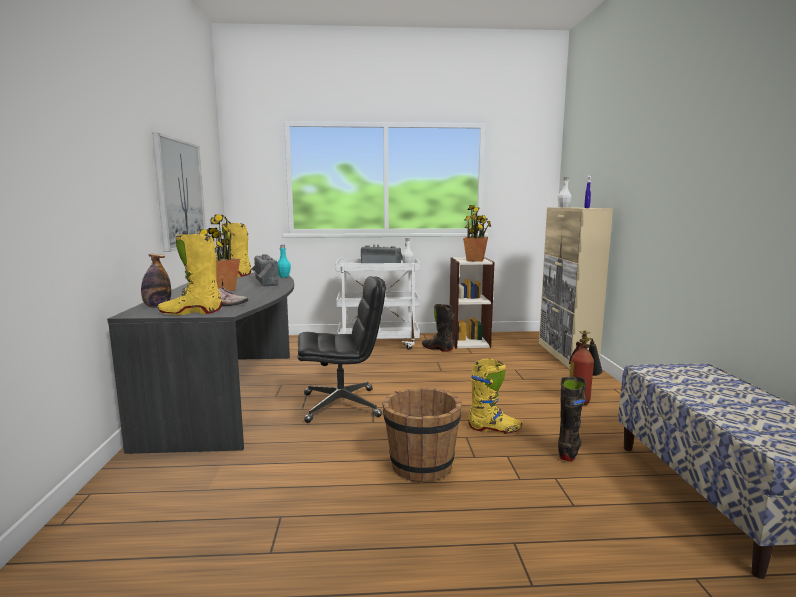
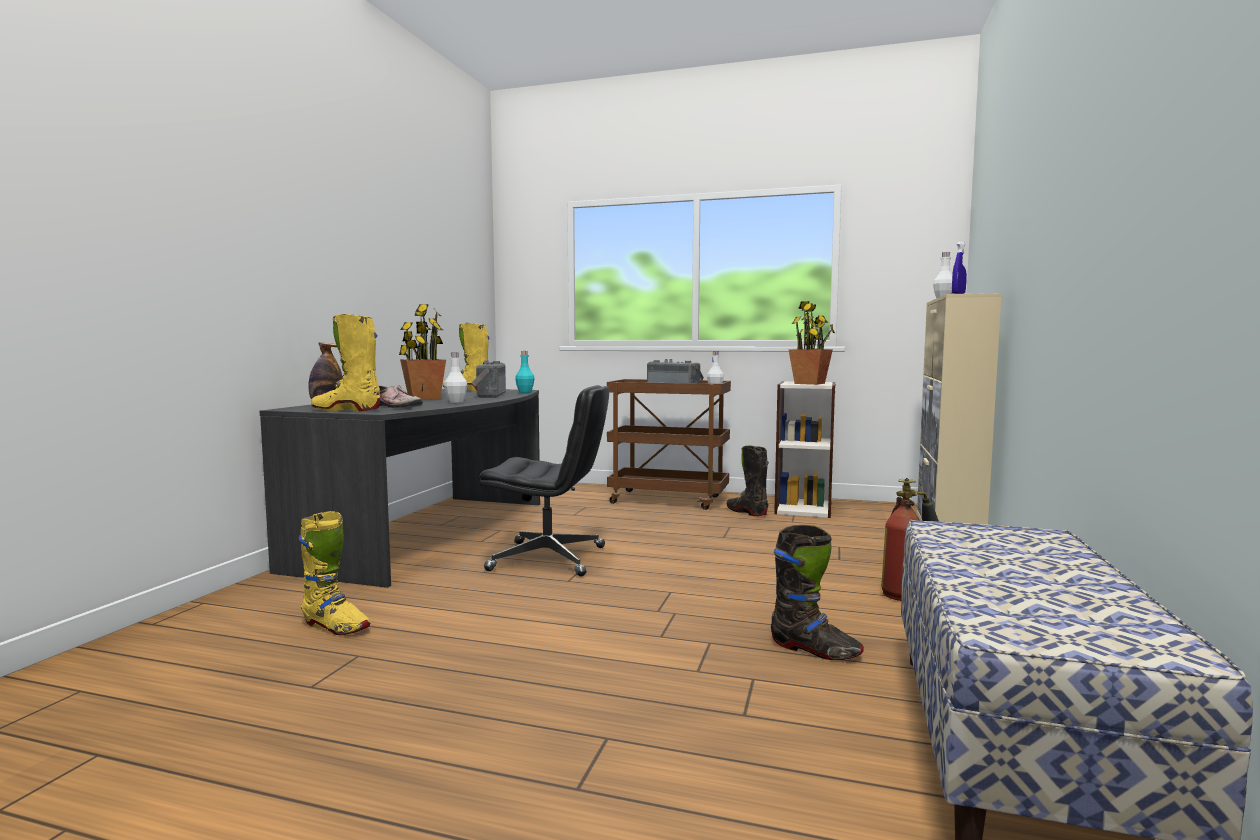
camera: 20 degrees right, 5 degrees down
(180, 194) = (409, 287): picture -> none
(258, 293) = (456, 402): none -> white bottle
(378, 344) = (669, 500): white cart -> brown cart
(421, 465) = (578, 634): brown bucket -> none
(494, 429) = (726, 610): yellow boot -> yellow boot (335, 627)
(569, 450) = (814, 650): black boot -> black boot turned 75 degrees clockwise

